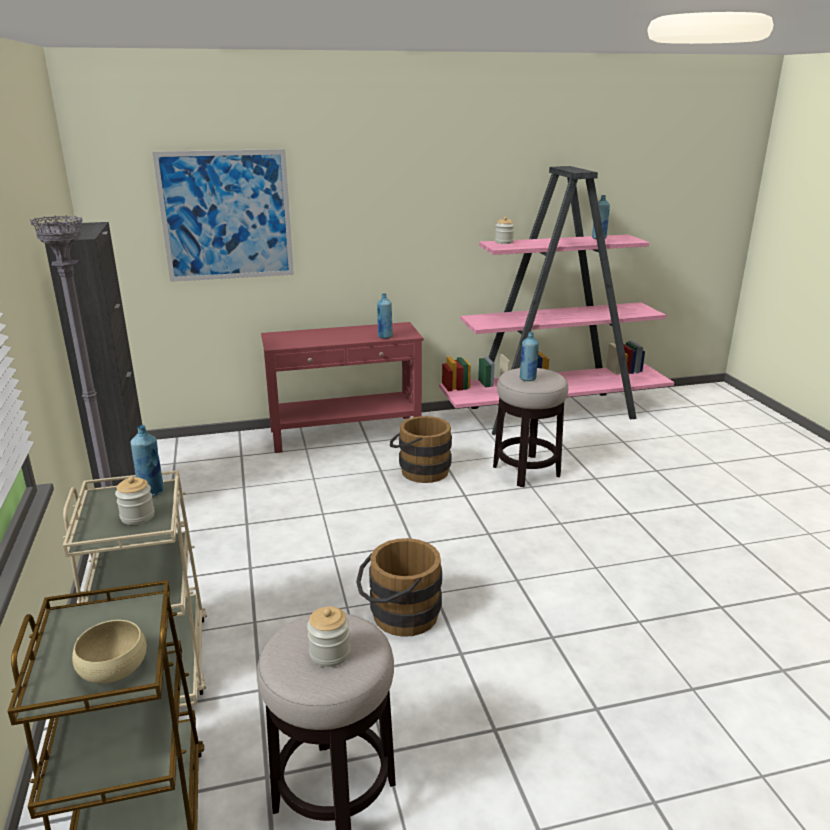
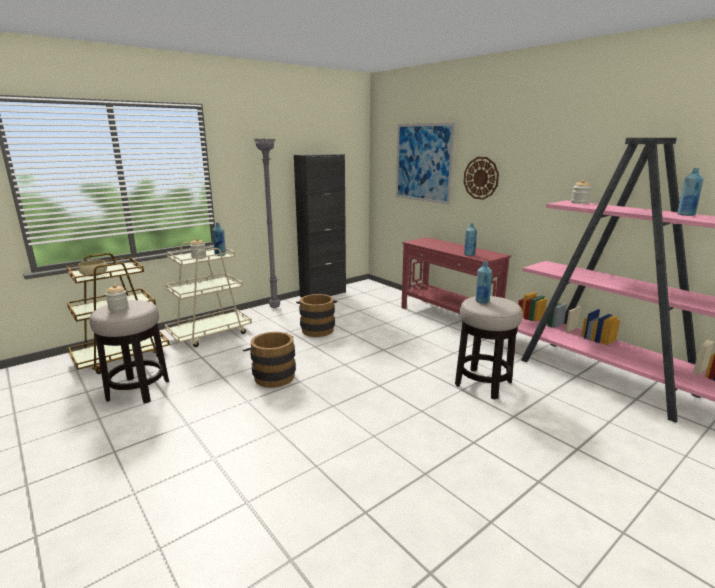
camera: 65 degrees right, 5 degrees down
(344, 228) = (481, 178): none -> wall clock
(420, 470) = (432, 347): brown bucket -> brown bucket (317, 329)

